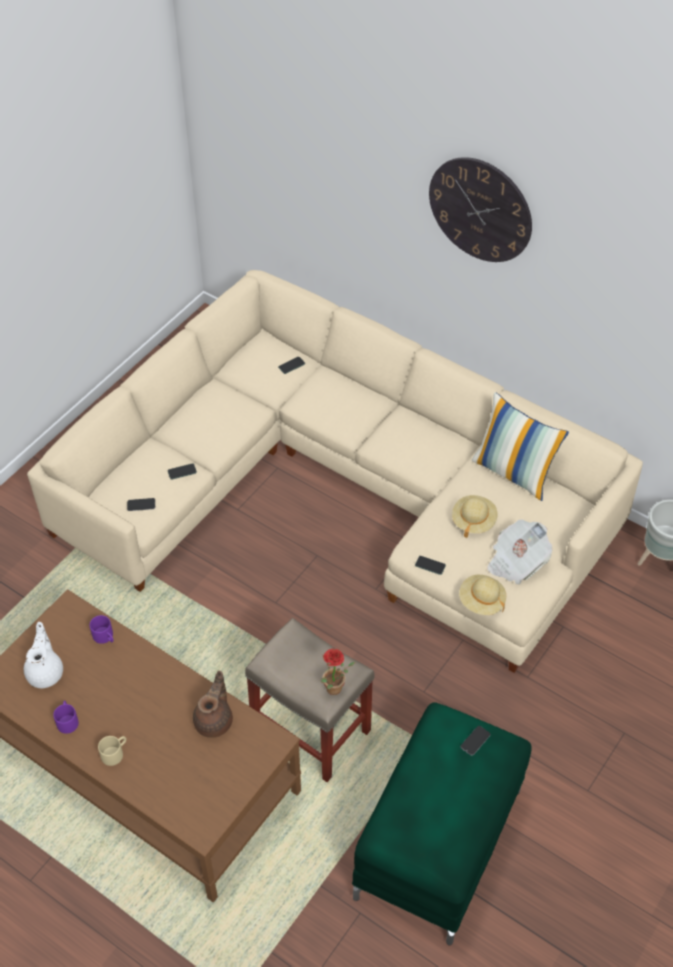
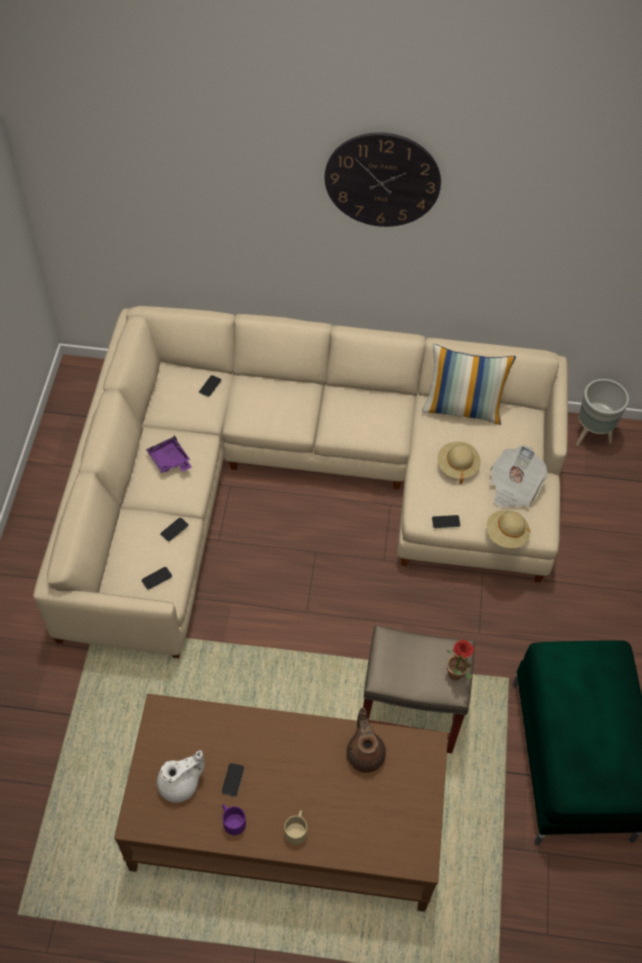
camera: 30 degrees left, 5 degrees up
(46, 672) = (181, 784): white teapot -> white teapot turned 90 degrees clockwise
(105, 637) = (214, 722): purple mug -> none
(215, 413) = (169, 460): none -> purple tray
(475, 741) = (588, 662): phone -> phone (233, 780)

